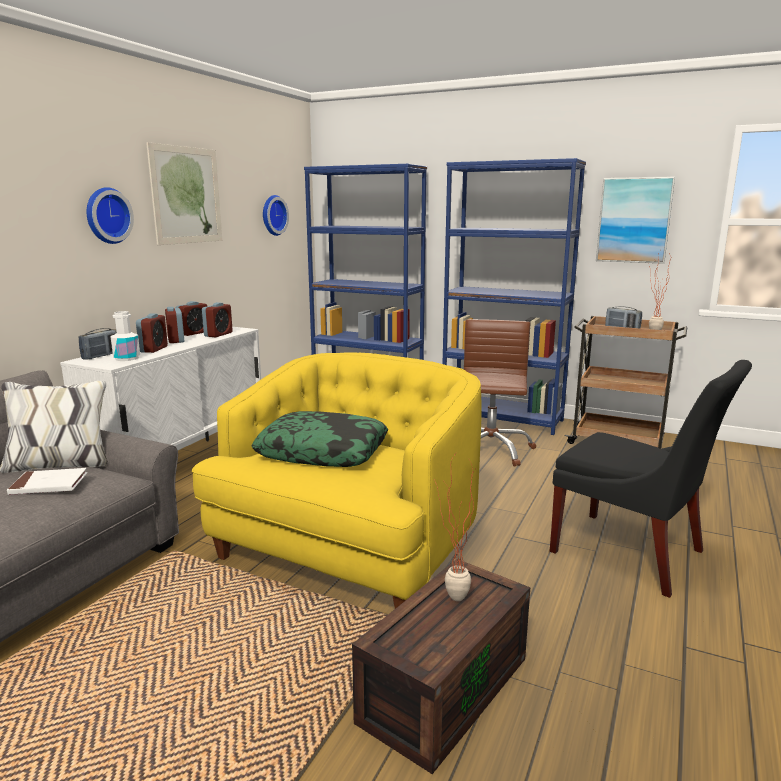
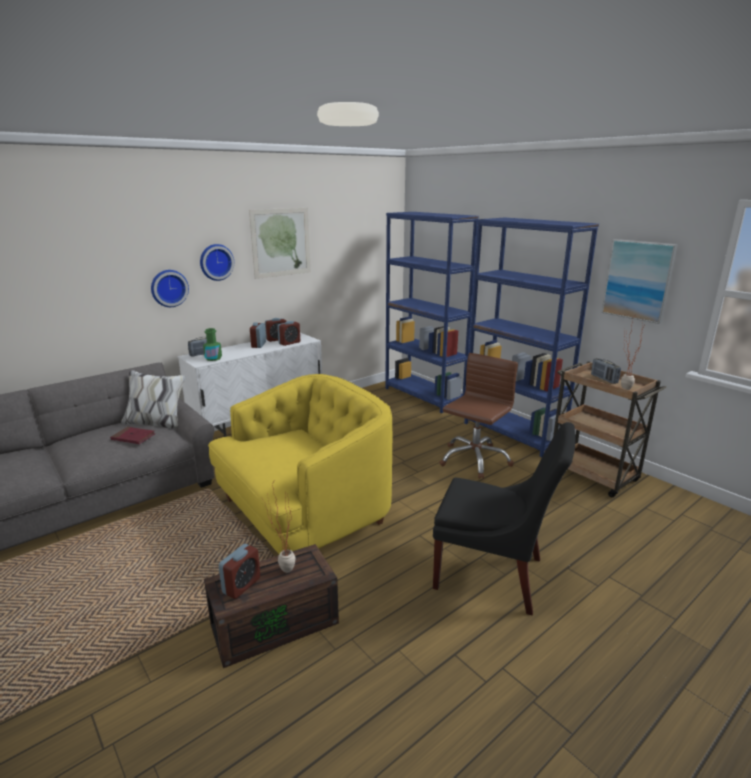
camera: 25 degrees right, 5 degrees up
(49, 485) = (133, 437): white book -> red book
(127, 358) = (213, 358): white bottle -> green bottle
(153, 349) = (236, 352): alarm clock -> alarm clock (241, 585)
(272, 215) = (360, 249): wall clock -> wall clock (169, 288)
(323, 451) = (283, 448): pillow -> none
(633, 554) = (494, 575): black chair -> black chair turned 45 degrees counterclockwise

